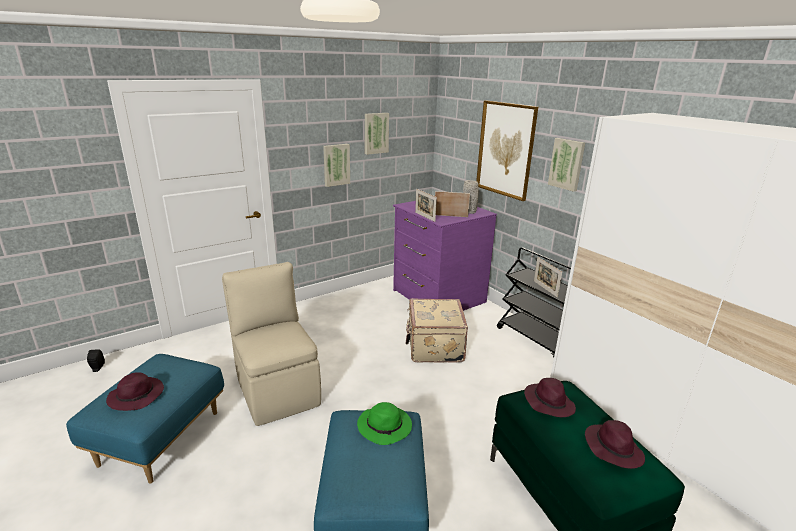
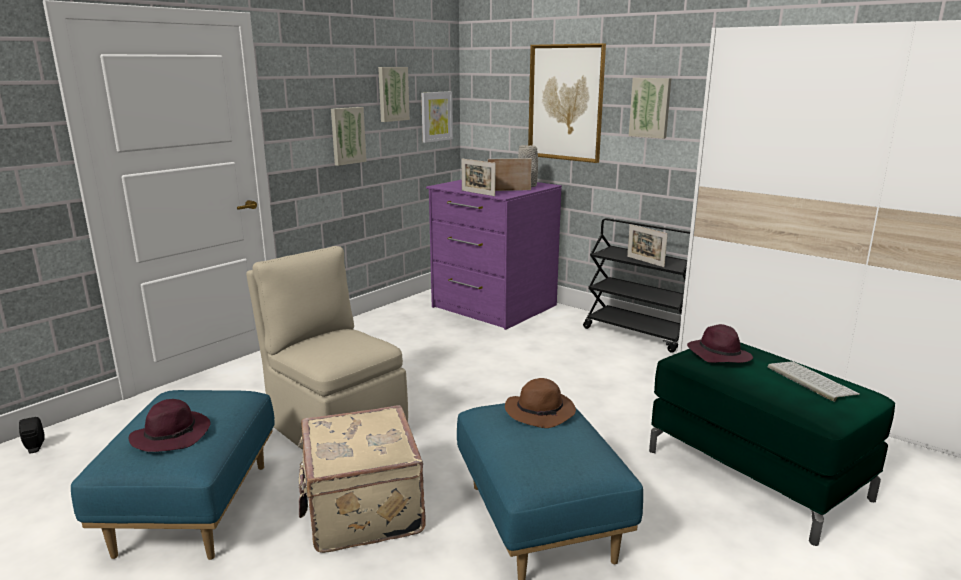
camera: 15 degrees left, 5 degrees down
(385, 427) = (541, 412): green hat -> brown hat
(413, 148) = (436, 116): none -> picture
(433, 347) = (518, 356): beige suitcase -> beige suitcase (361, 509)
(612, 448) = (809, 380): purple hat -> keyboard

